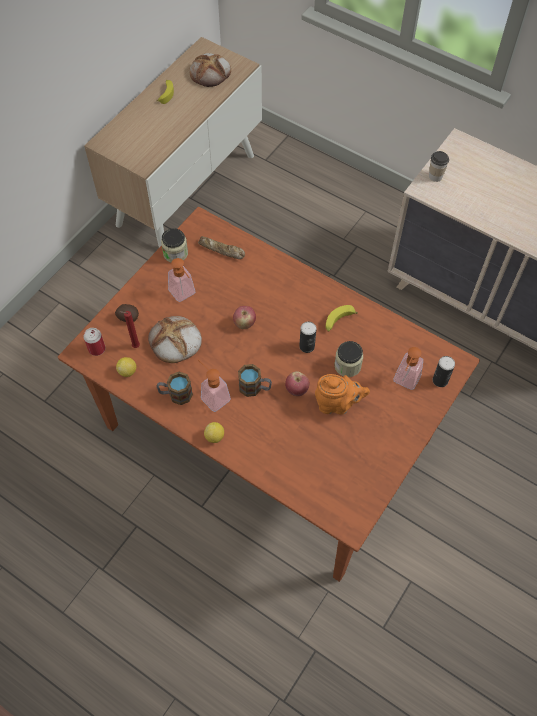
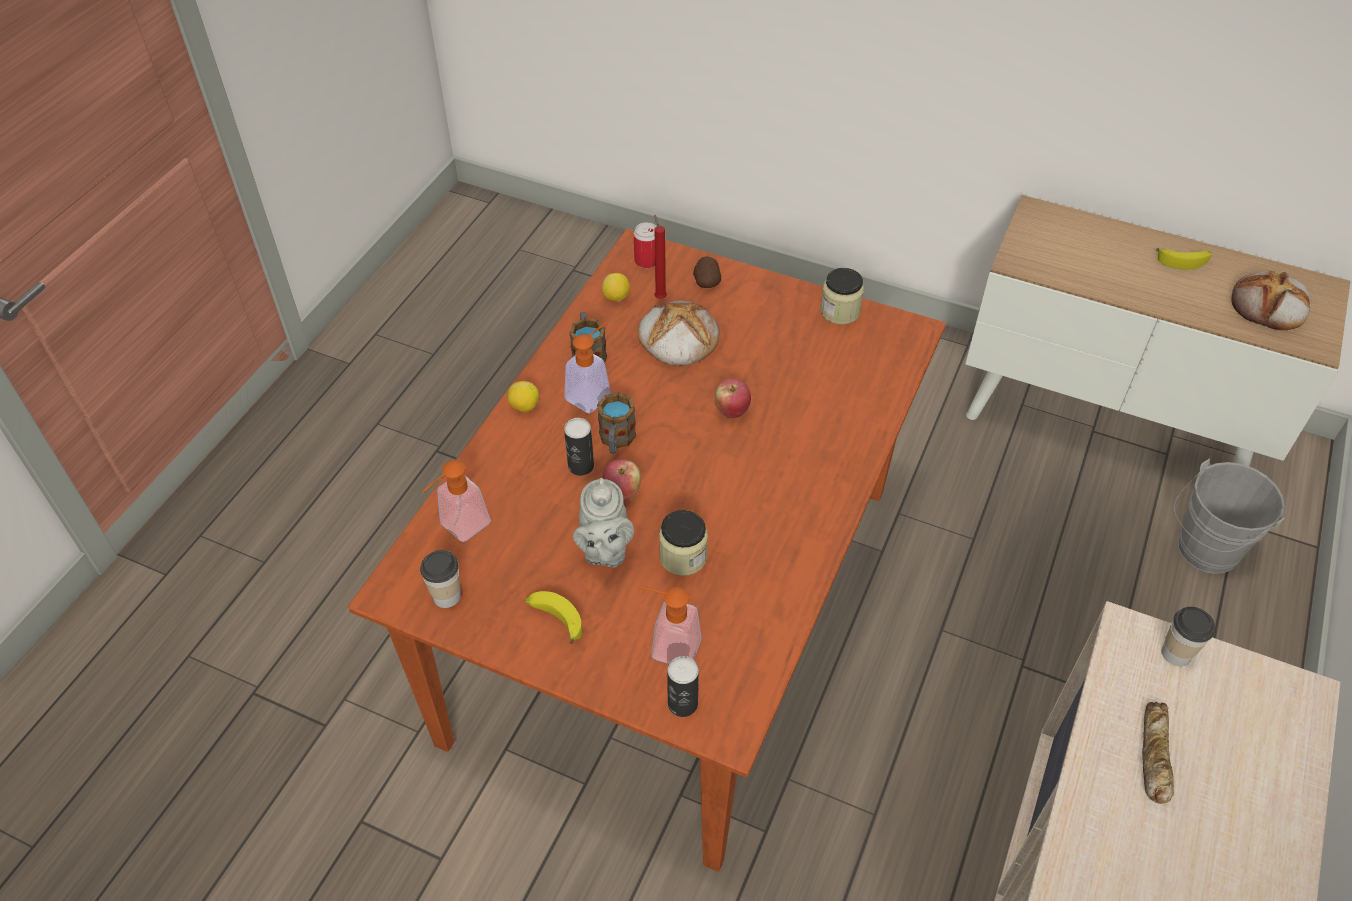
camera: 80 degrees right, 10 degrees down
(184, 295) = (765, 334): soap dispenser -> soap dispenser (459, 528)
(222, 250) = (866, 363): bread -> bread (1153, 755)
(281, 180) = (1203, 552): none -> grey bucket
(307, 346) = (708, 496): can -> can (581, 466)
(337, 404) = (604, 550): orange teapot -> grey teapot
(338, 321) = (771, 534): banana -> banana (554, 619)
(358, 492) = (446, 596): none -> cup

